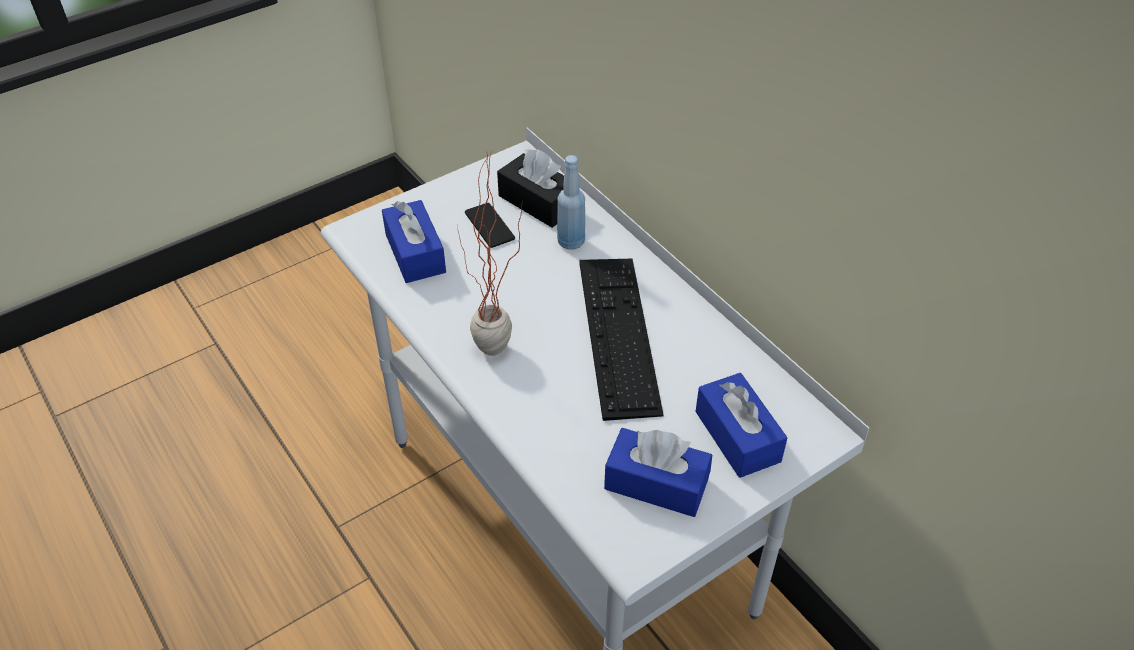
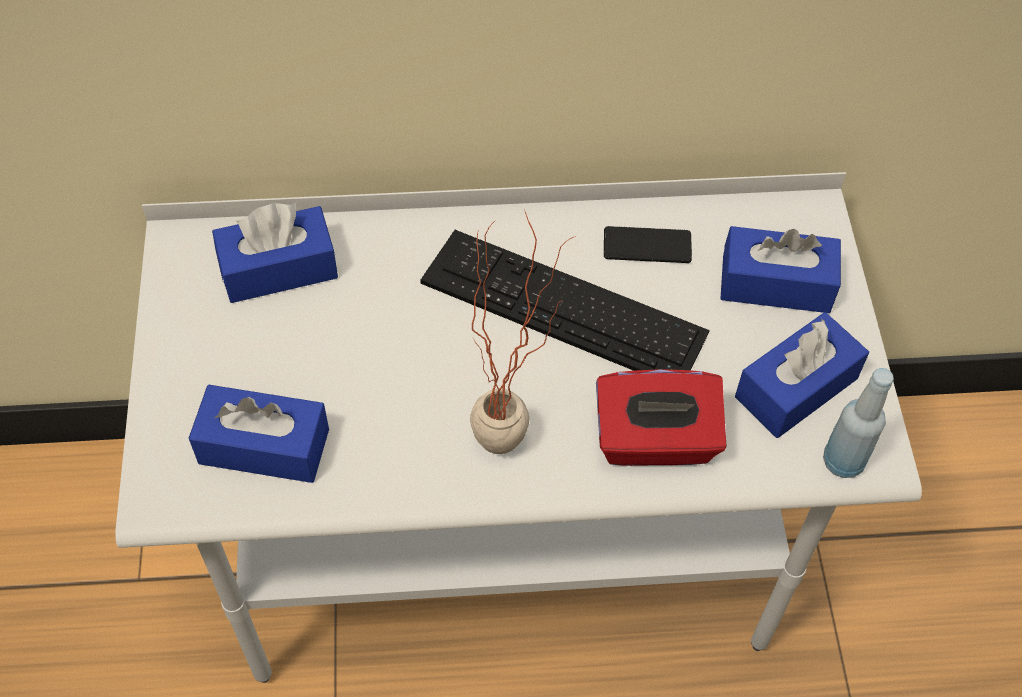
camera: 60 degrees left, 10 degrees up
(489, 226) = (279, 340): phone -> phone (647, 246)
(538, 202) = (279, 268): black tissue box -> blue tissue box
(551, 424) = (655, 441): none -> red tissue box
(571, 242) = (377, 272): blue bottle -> blue bottle (843, 462)

